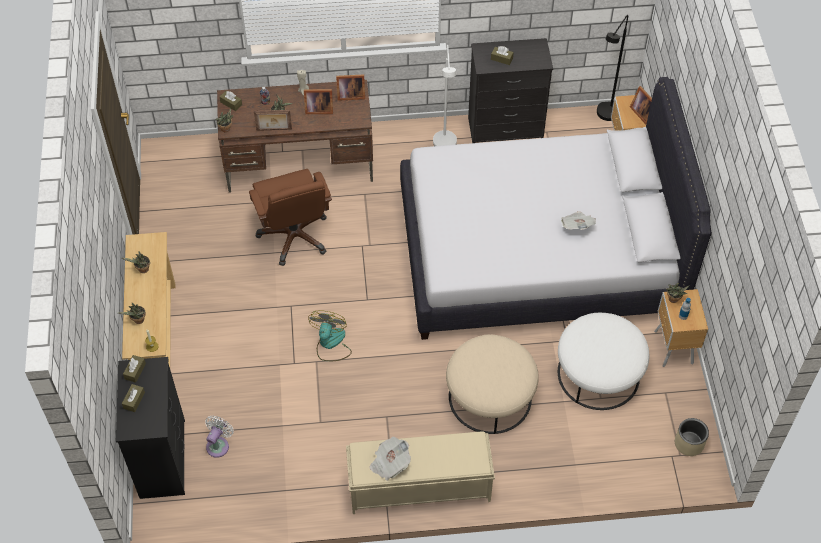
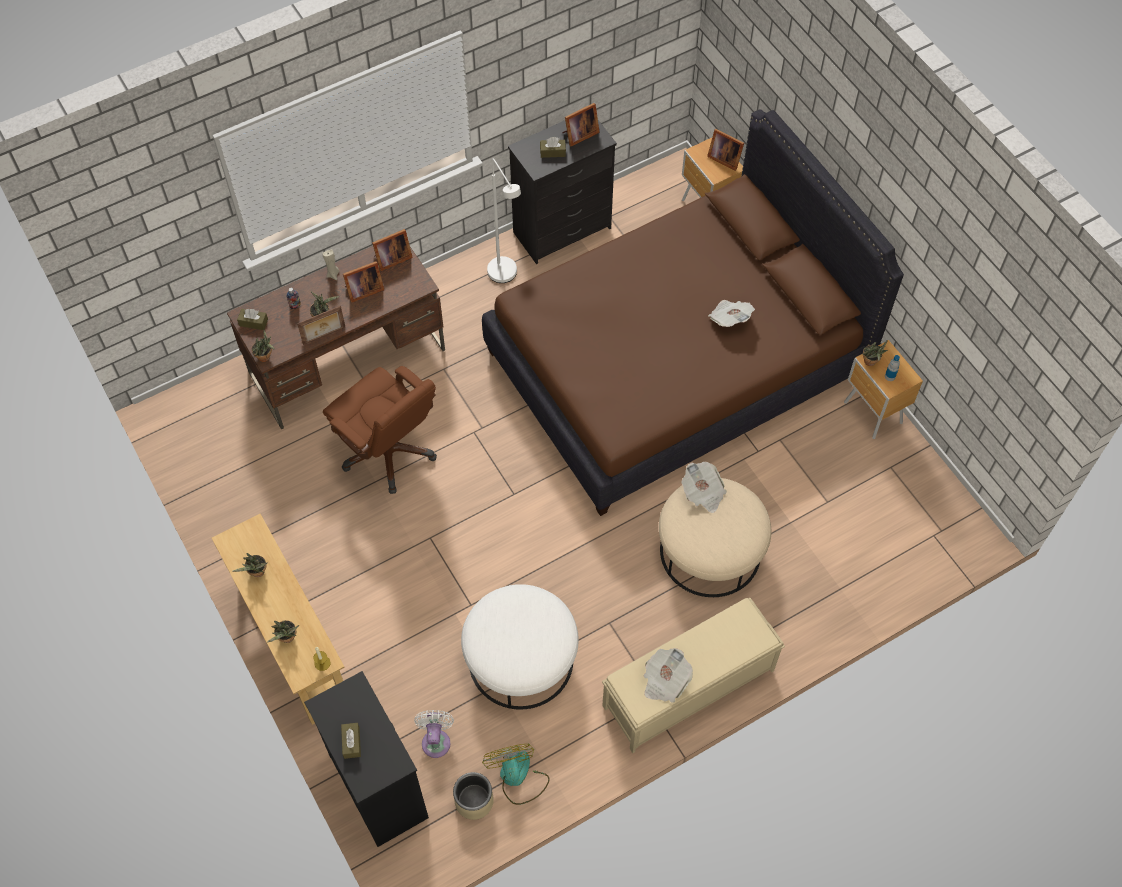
camera: 25 degrees left, 5 degrees up
(135, 371) = (332, 706): brown tissue box -> none
(330, 344) = (500, 564): fan -> fan (517, 777)
(494, 345) = (703, 493): none -> newspaper
(528, 53) = (579, 135): none -> picture frame
(538, 253) = (674, 363): white bed -> brown bed
(598, 374) = (810, 475): white ottoman -> white ottoman (520, 659)
(605, 116) = (664, 175): black floor lamp -> none
(689, 443) = (944, 514): beige planter -> beige planter (474, 801)

